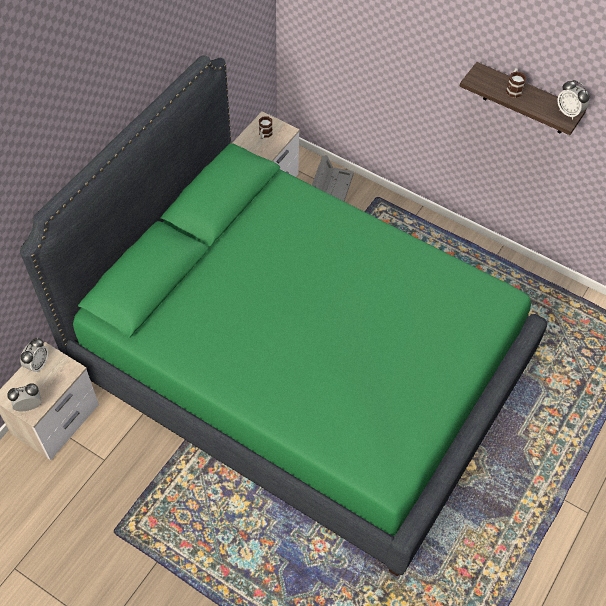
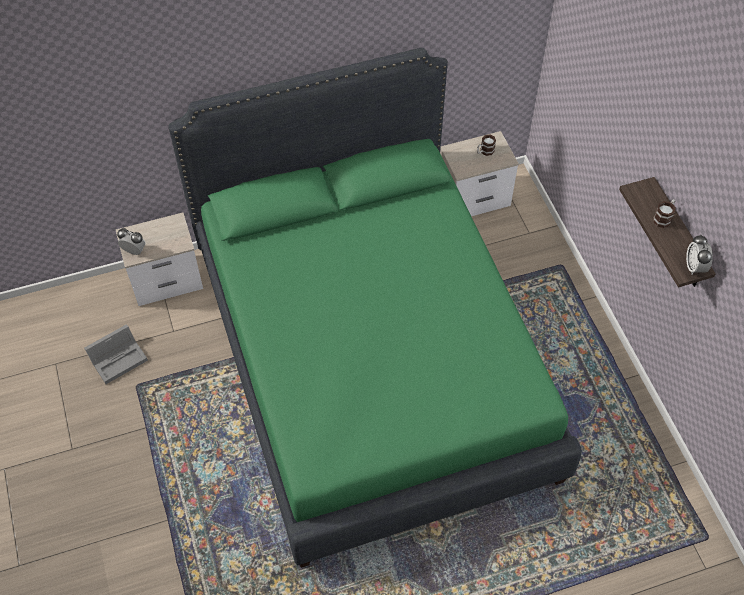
camera: 40 degrees right, 0 degrees up
(37, 364) = (164, 225): alarm clock -> none
(332, 185) = (531, 232): grey storage box -> grey storage box (119, 358)

